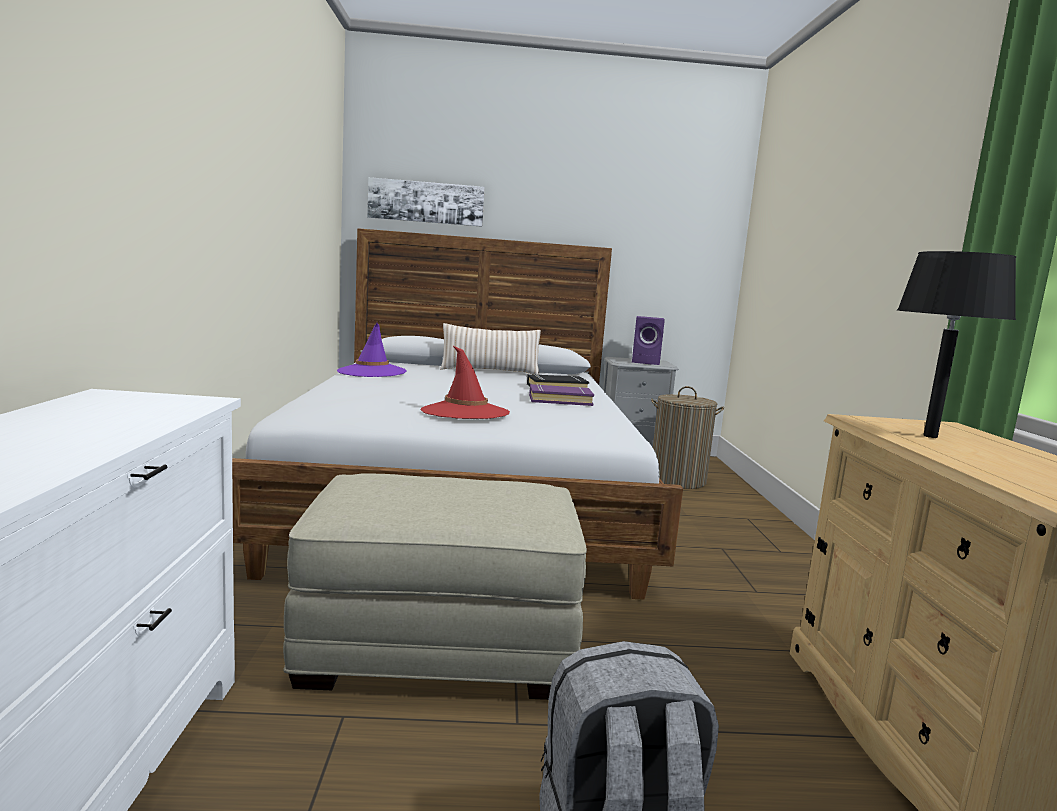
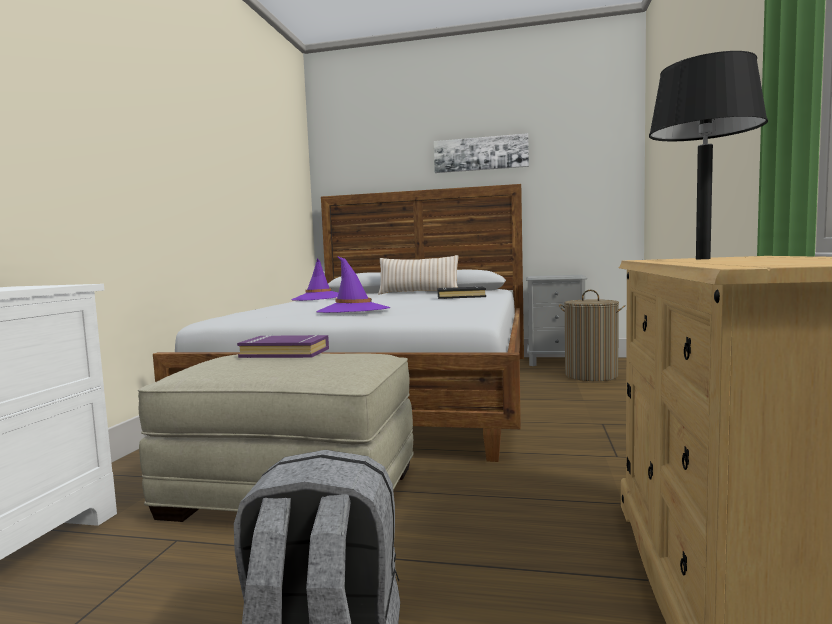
camera: 15 degrees right, 5 degrees down
(426, 202) = (370, 170): picture -> picture (480, 154)
(465, 412) = (353, 311): red hat -> purple hat
(560, 400) = (451, 302): purple book -> purple book (285, 353)
(646, 362) = (560, 276): purple speaker -> none

